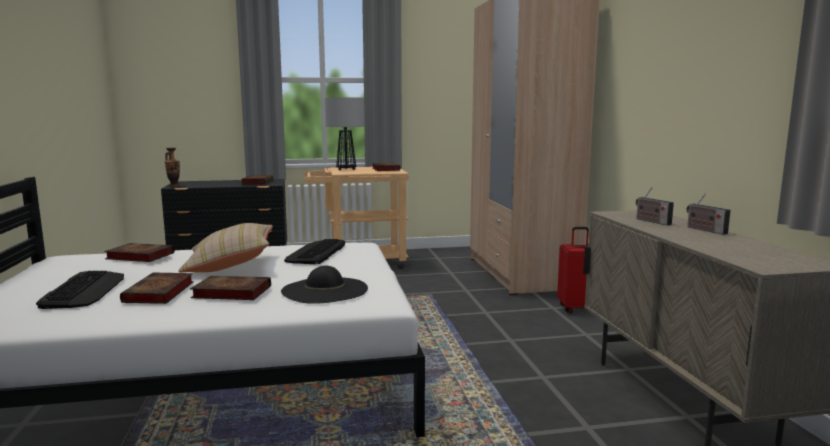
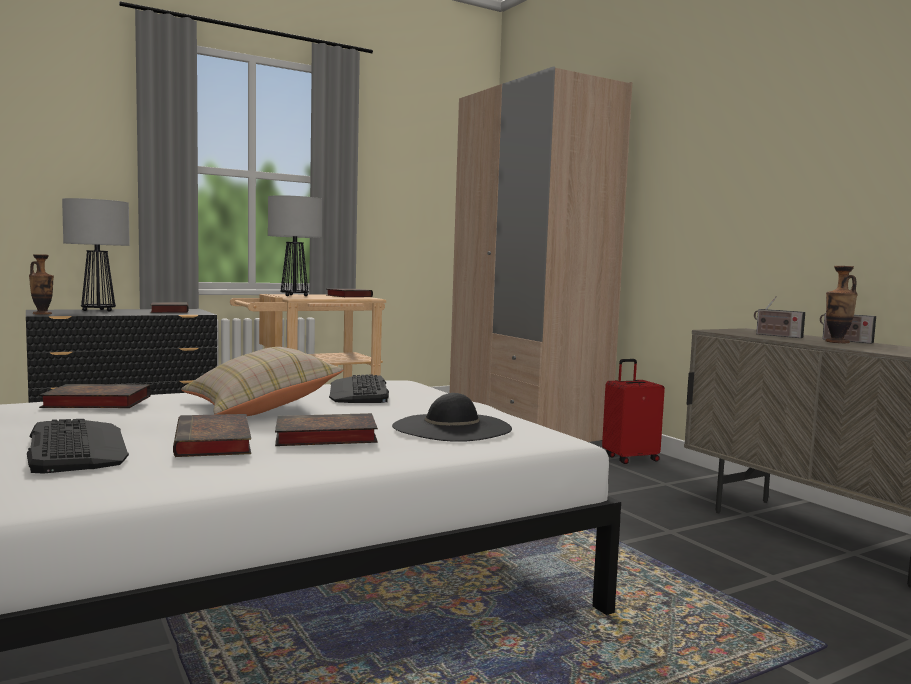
camera: 20 degrees left, 5 degrees down
(214, 182) = (98, 310): none -> table lamp
(689, 232) = (837, 342): none -> vase

